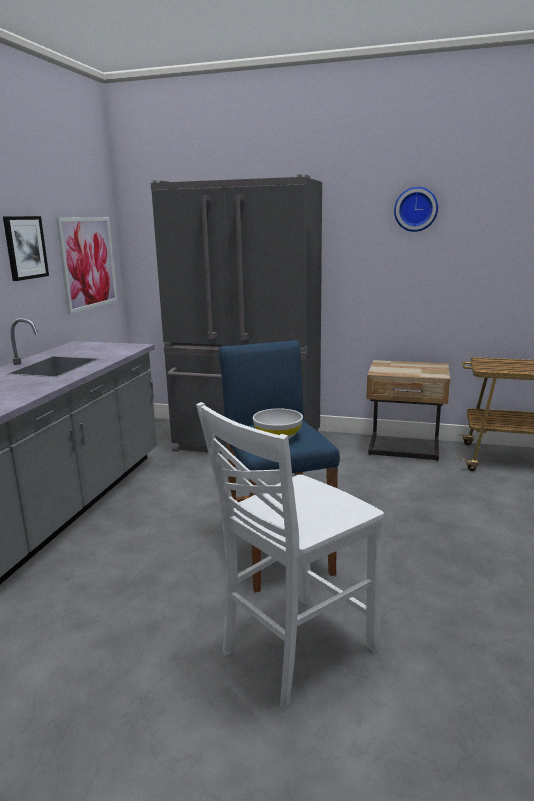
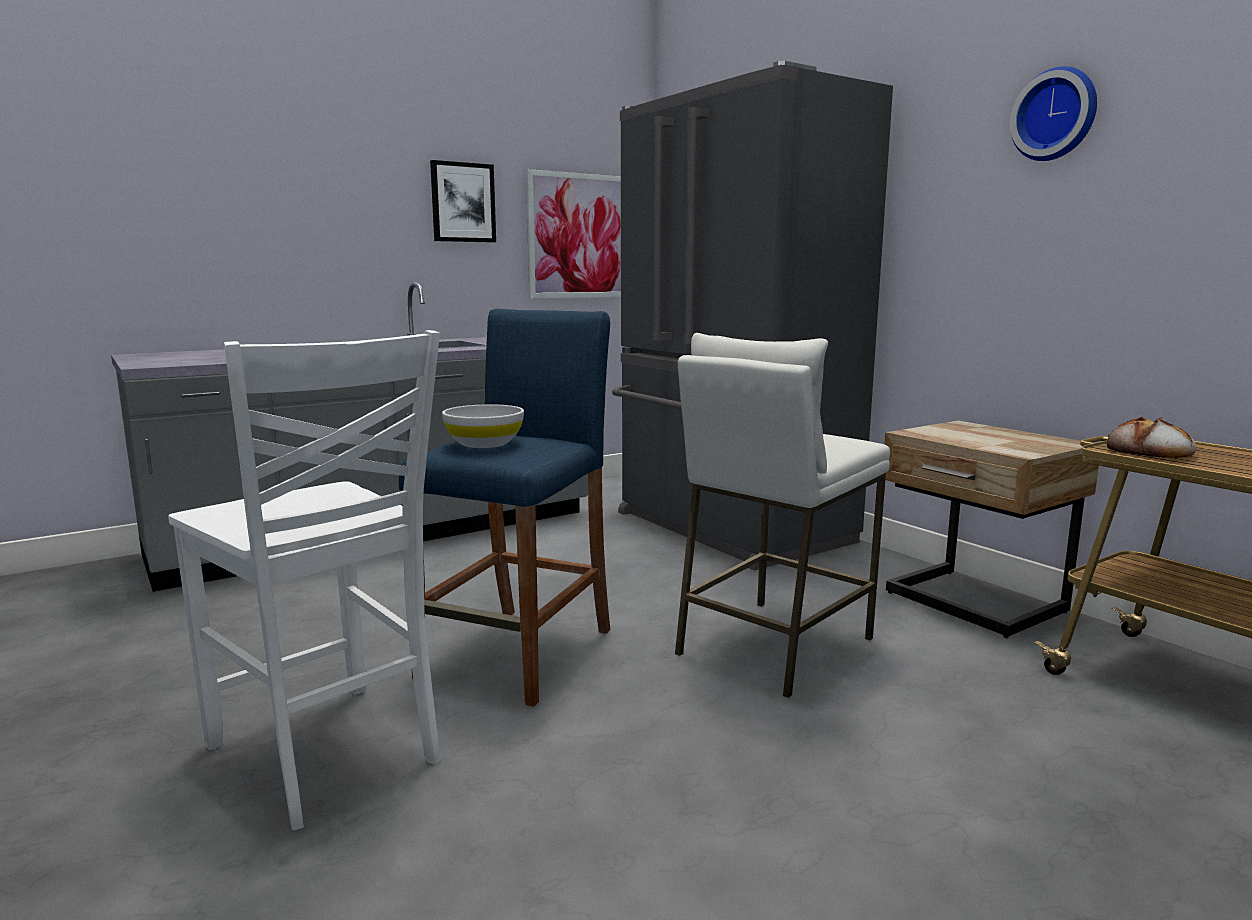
camera: 40 degrees right, 5 degrees down
(295, 650) = (327, 755): white chair -> white chair turned 135 degrees counterclockwise
(372, 499) = (773, 646): none -> white stool
(497, 367) = (1150, 451): none -> bread

